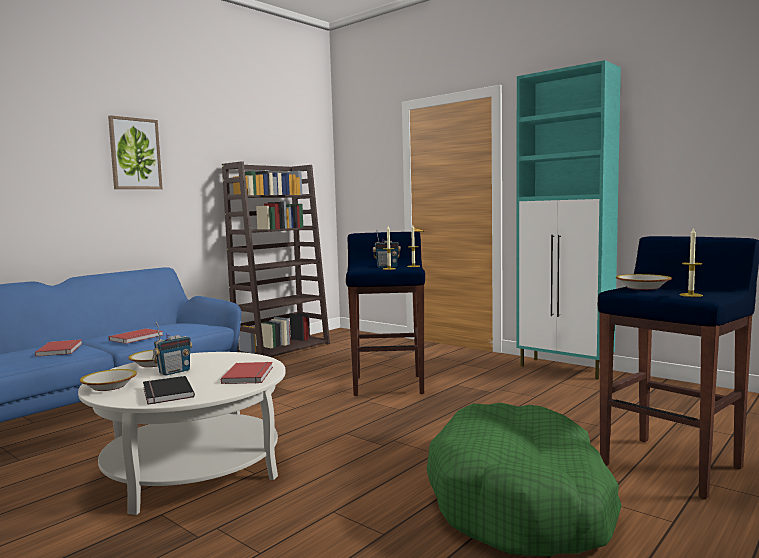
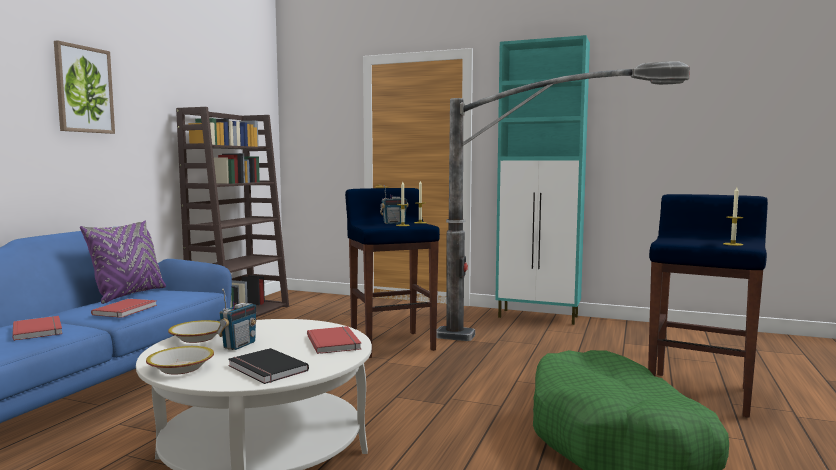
camera: 20 degrees left, 0 degrees up
(156, 325) = (128, 295): none -> purple pillow
(546, 398) = (548, 344): none -> floor lamp
(642, 288) = (681, 239): bowl -> none

